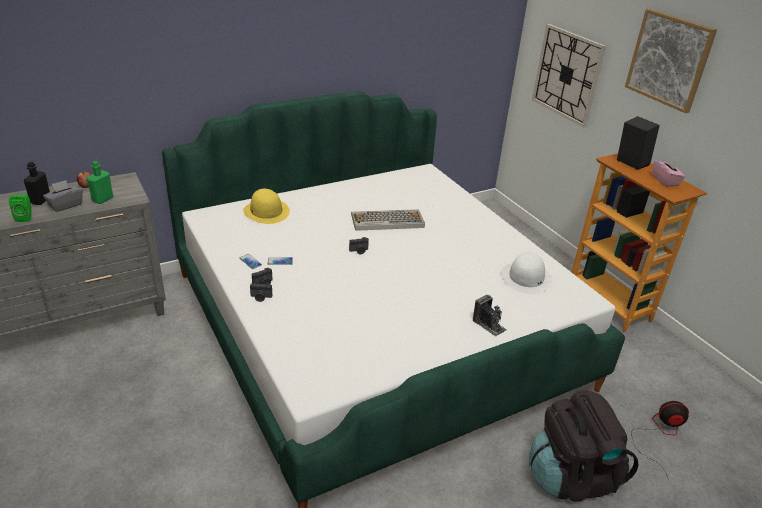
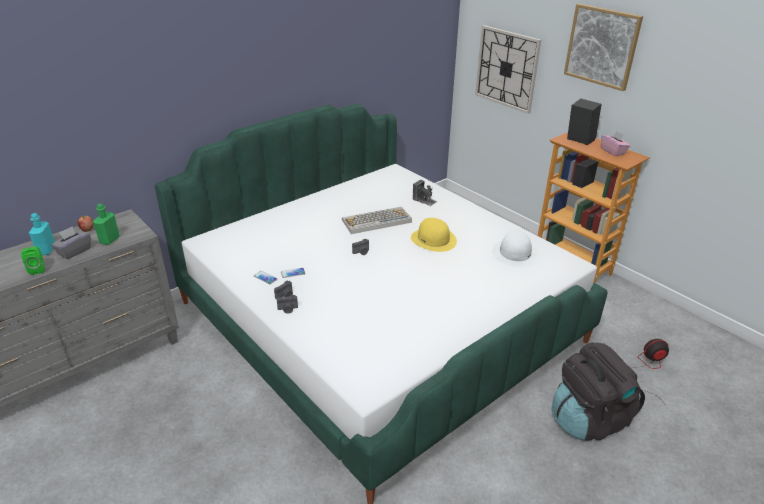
camera: 10 degrees left, 0 degrees up
(40, 200) = (46, 250): black bottle -> turquoise bottle
(266, 211) = (262, 229): yellow hat -> yellow hat (433, 239)
(489, 325) = (499, 300): camera -> camera (424, 200)

